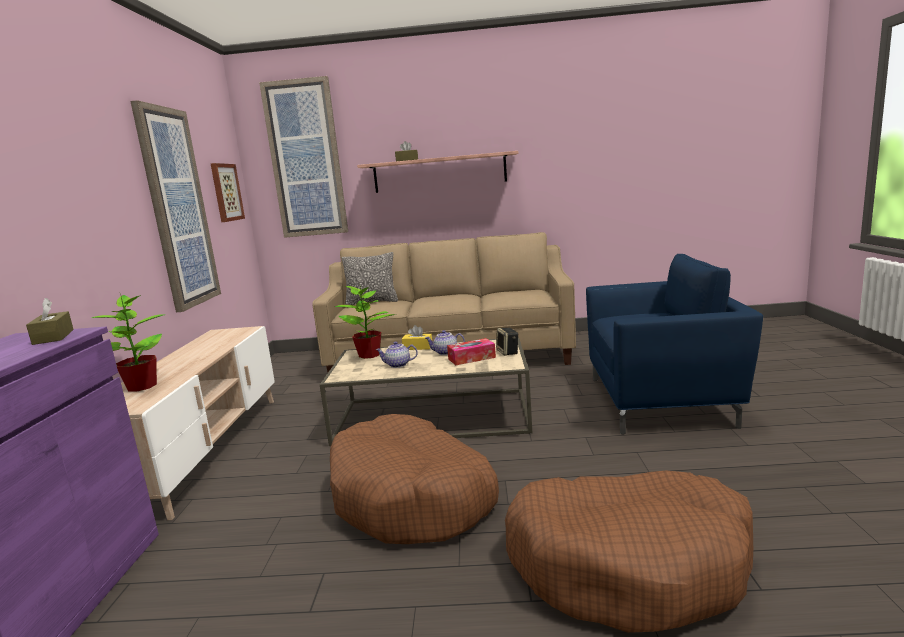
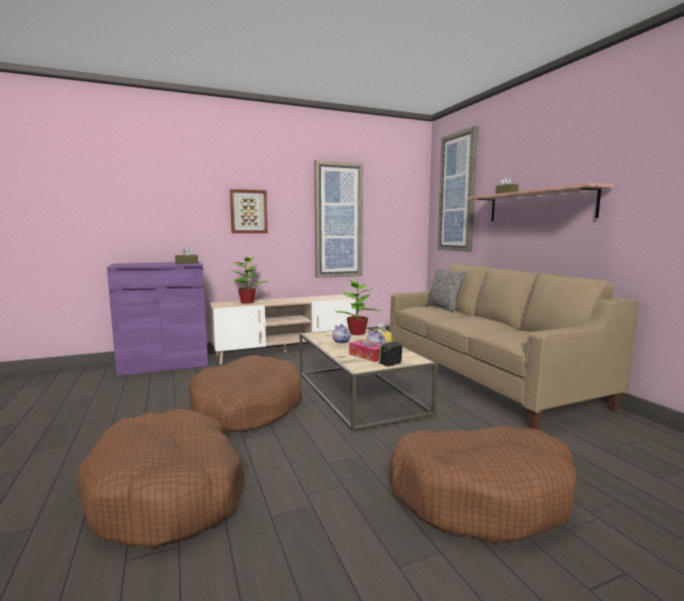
camera: 65 degrees right, 5 degrees down
(226, 192) = (399, 214): picture -> picture (248, 211)
(661, 401) = (481, 495): blue armchair -> brown dog bed

